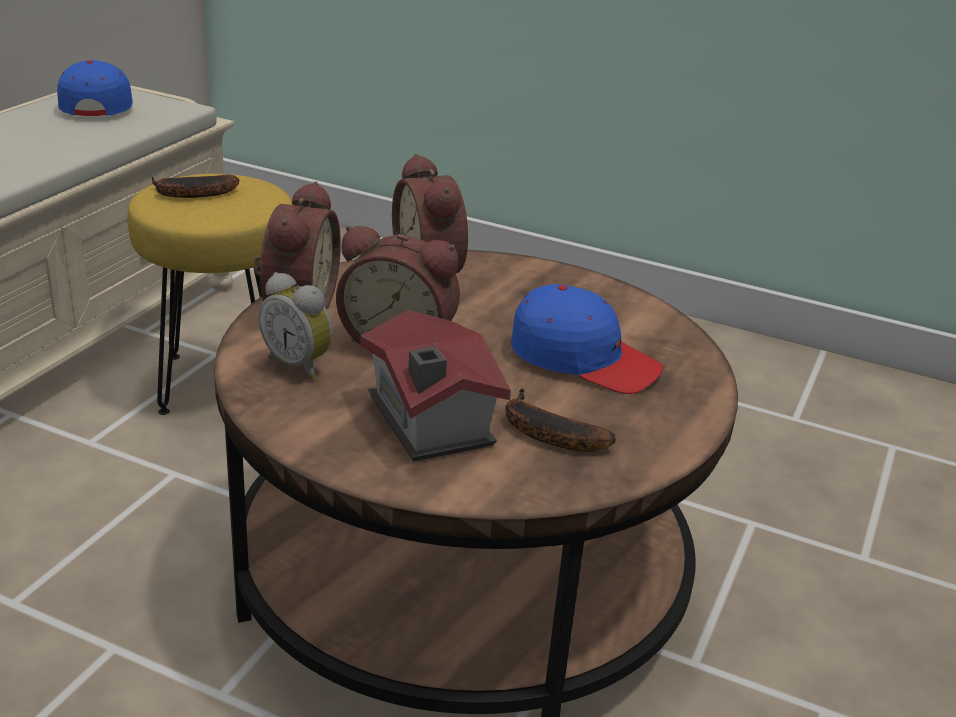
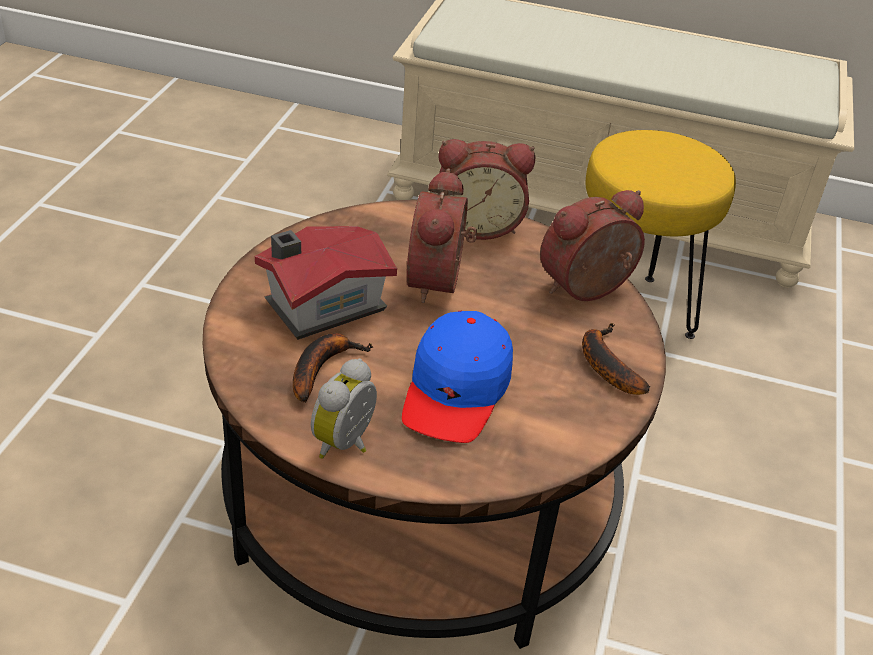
camera: 80 degrees right, 10 degrees up
(97, 105) = (776, 71): blue cap -> none
(190, 194) = (660, 150): banana -> banana (605, 364)
(299, 365) = (387, 237): alarm clock -> alarm clock (347, 444)

